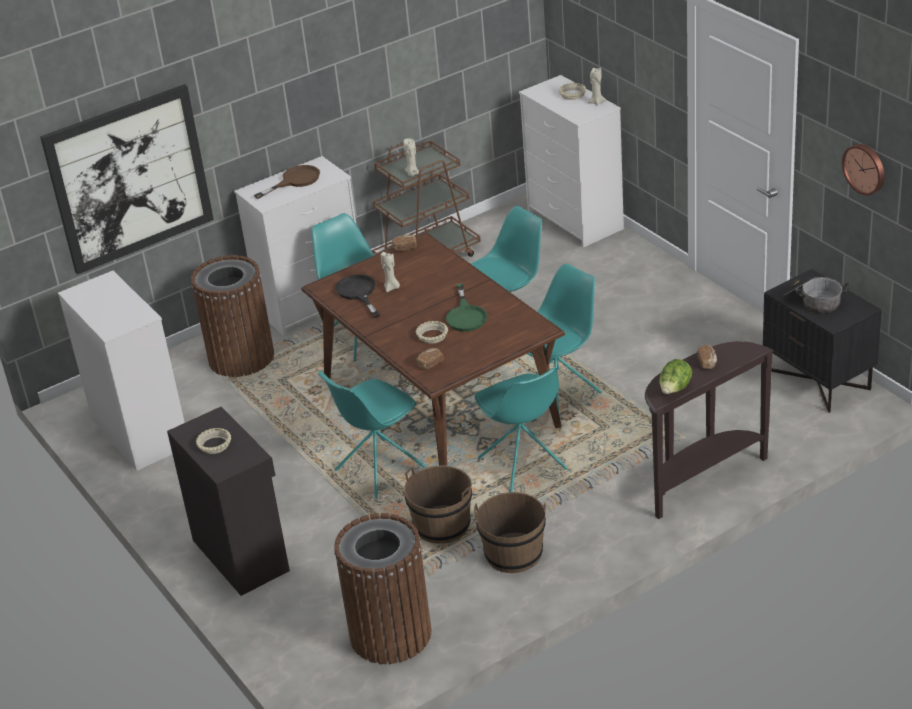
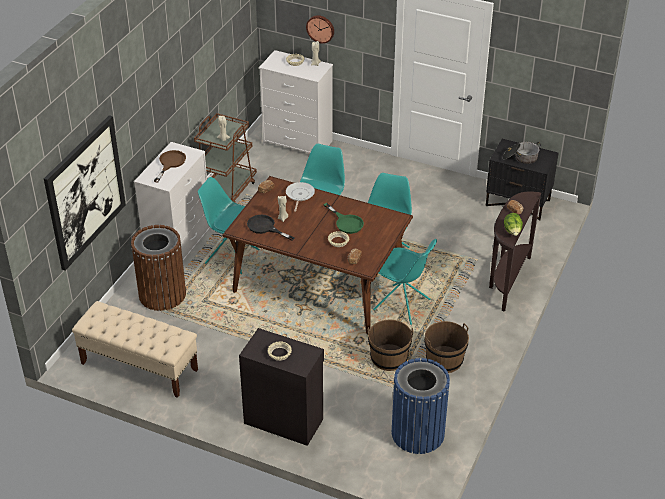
camera: 35 degrees left, 5 degrees up
(139, 432) = (139, 366): white dresser -> beige bench
(378, 470) = (320, 337): turquoise chair -> none
(390, 634) = (418, 433): brown trash can -> blue trash can
(440, 266) = (299, 195): none -> frying pan
(865, 168) = (546, 72): wall clock -> wall clock (320, 28)

